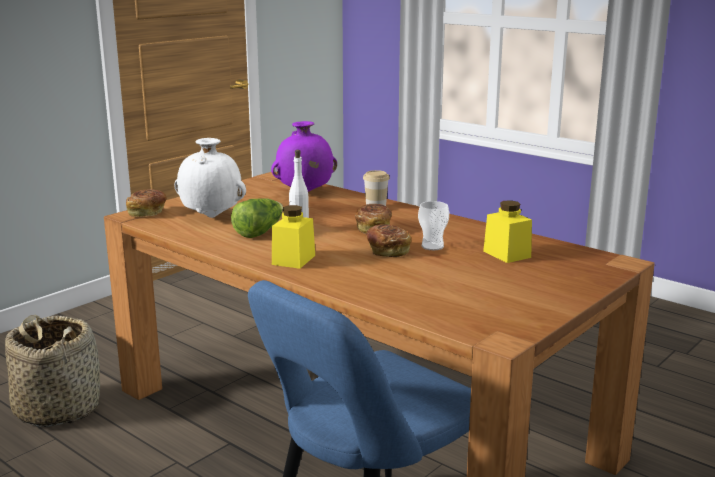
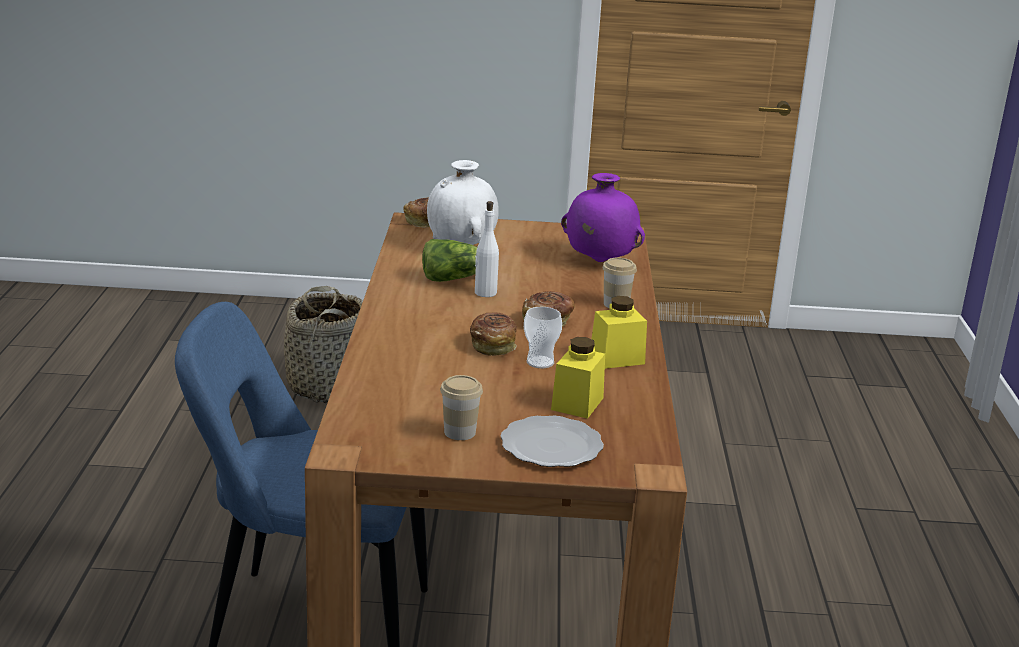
camera: 50 degrees right, 5 degrees up
(293, 260) = (405, 314): yellow jar -> yellow jar (617, 358)
(510, 295) = (459, 432): none -> cup
(561, 277) = (552, 447): none -> plate

